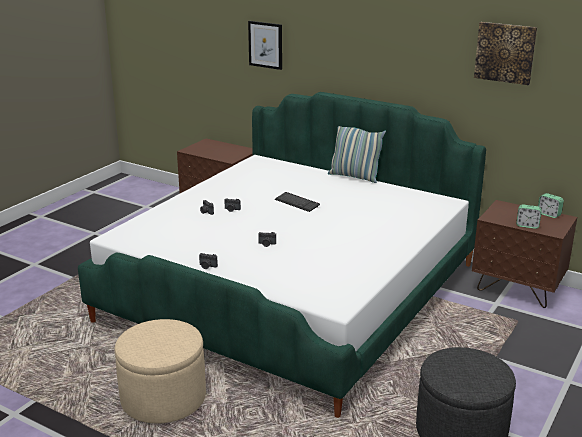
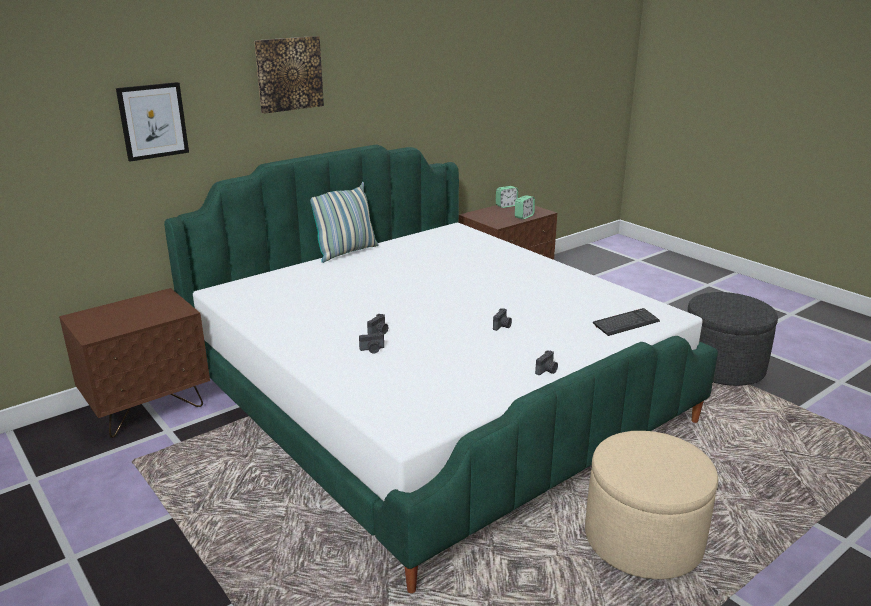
camera: 70 degrees left, 0 degrees up
(297, 203) = (394, 292): keyboard -> keyboard (626, 323)
(505, 52) = (449, 58): picture -> picture (288, 74)

